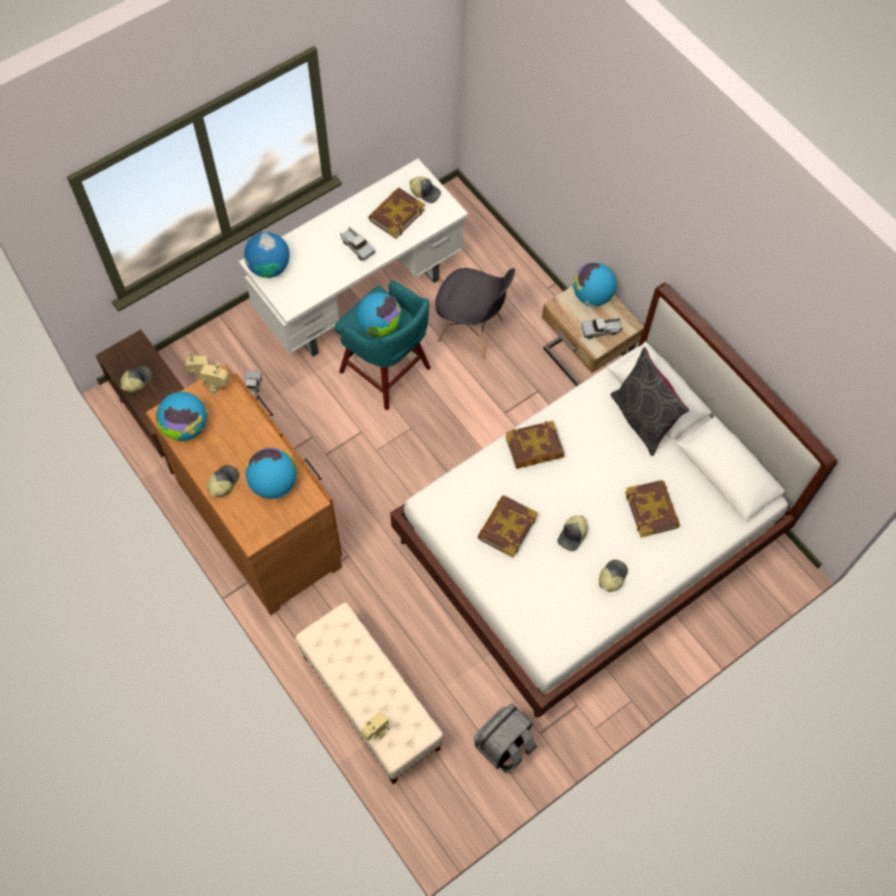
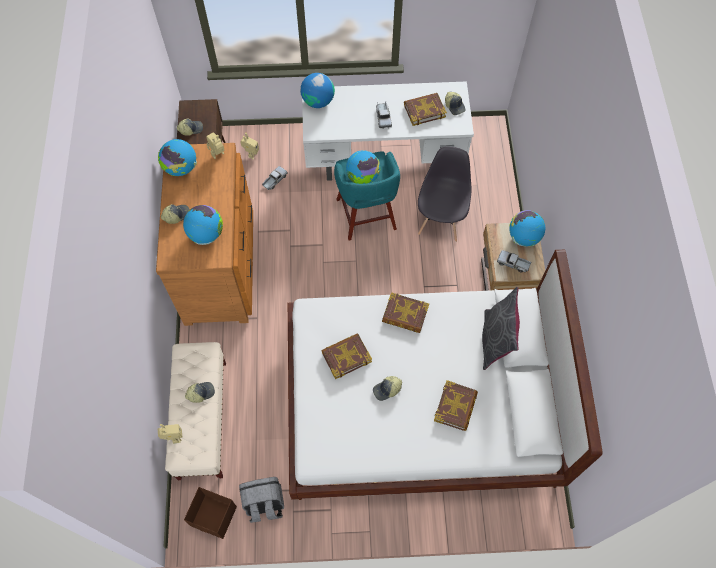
camera: 35 degrees right, 0 degrees up
(462, 795) = (214, 517): none -> brown storage box
(471, 331) = (440, 221): grey chair -> grey chair turned 135 degrees counterclockwise
(612, 577) = (393, 435): cap -> cap (200, 393)

